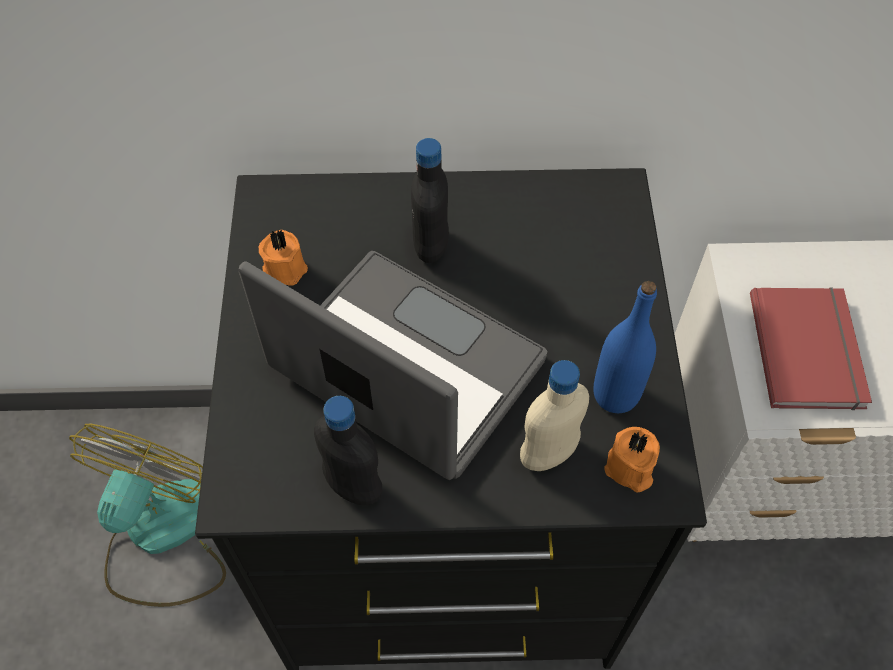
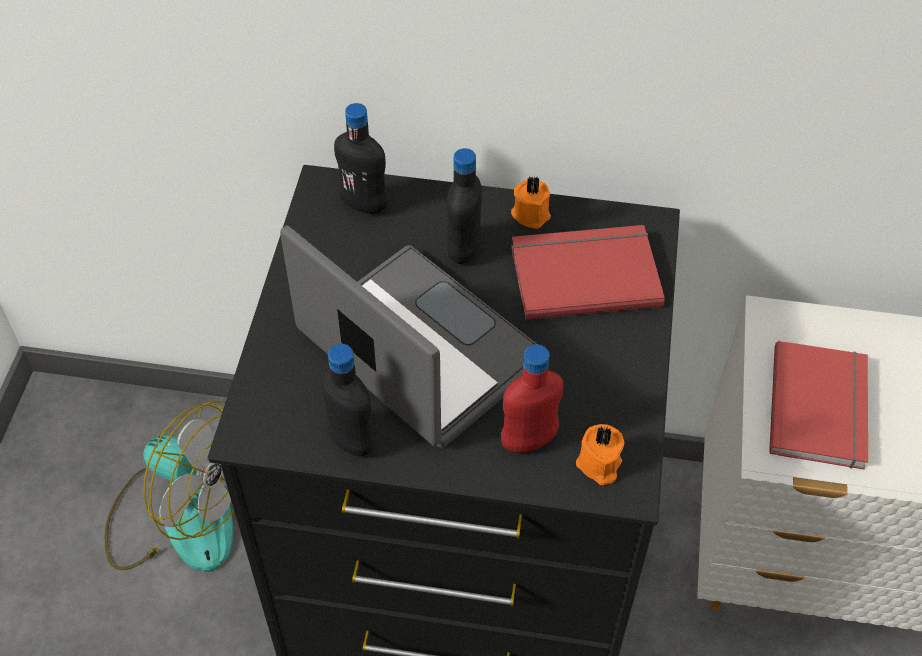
camera: 10 degrees right, 5 degrees down
(162, 536) = (181, 515): fan -> fan turned 90 degrees clockwise
(285, 267) = (330, 249): orange candle -> orange candle (531, 213)
(312, 211) = (364, 204): none -> black bottle
(548, 453) = (529, 440): beige bottle -> red bottle
(563, 253) = (583, 273): none -> red book
(615, 394) = (602, 401): blue bottle -> none

